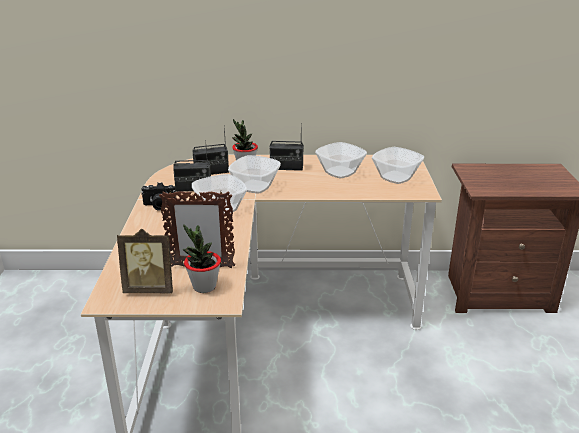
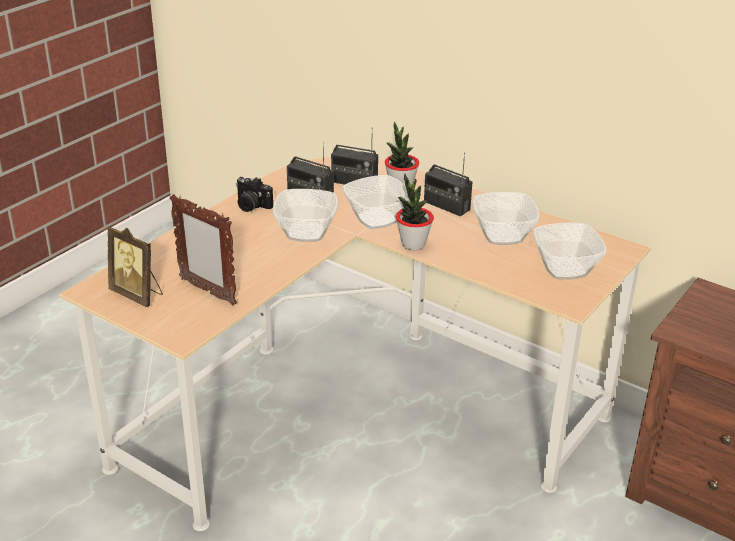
camera: 35 degrees right, 5 degrees up
(204, 287) = (184, 314): potted plant -> potted plant (413, 244)

